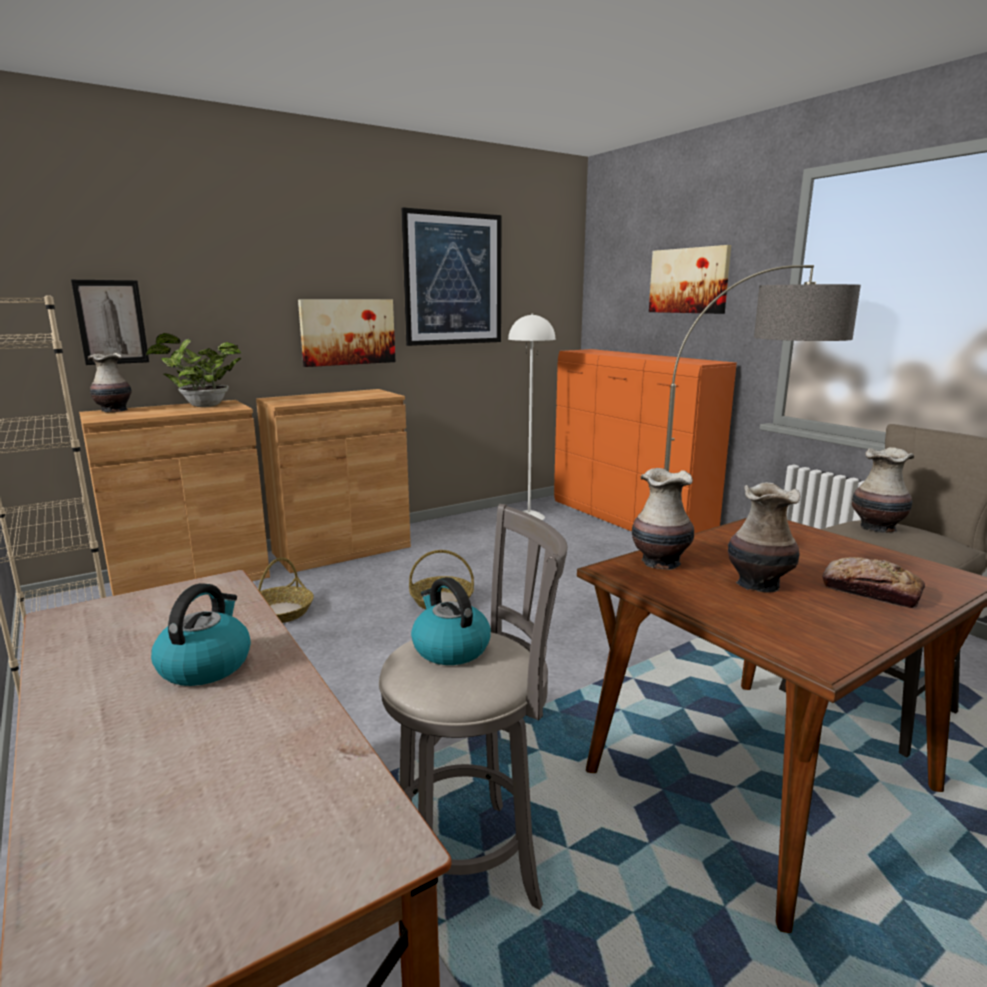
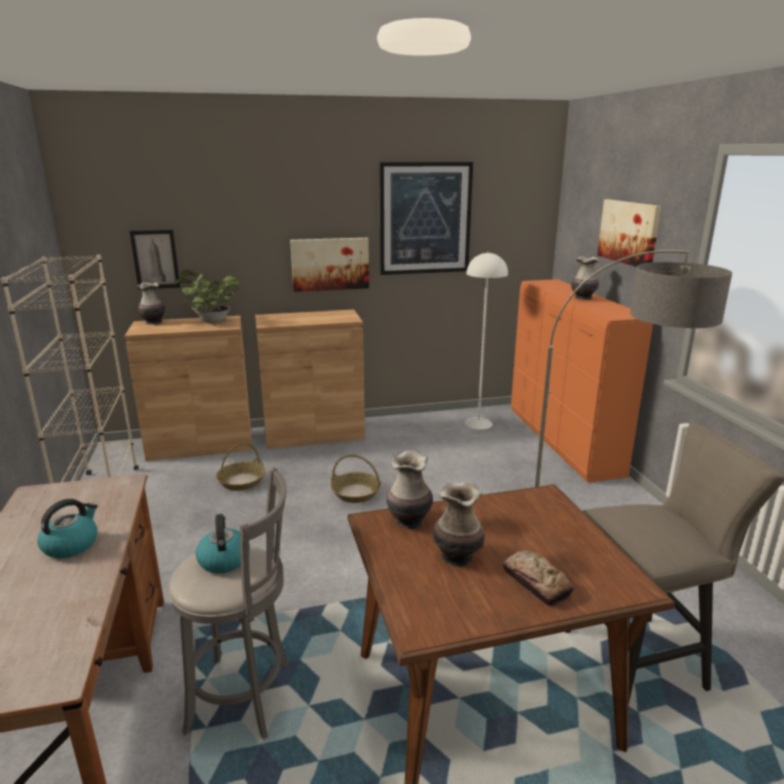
camera: 20 degrees right, 5 degrees up
(877, 528) = (639, 519): vase -> vase (583, 298)

